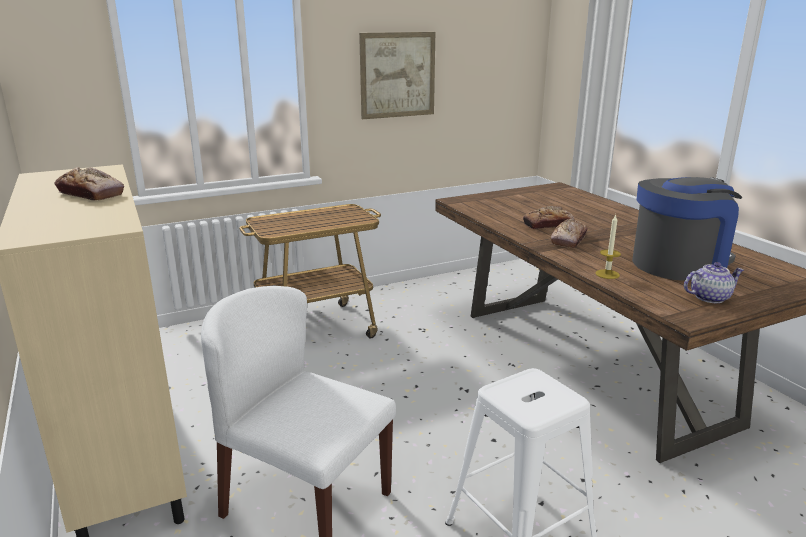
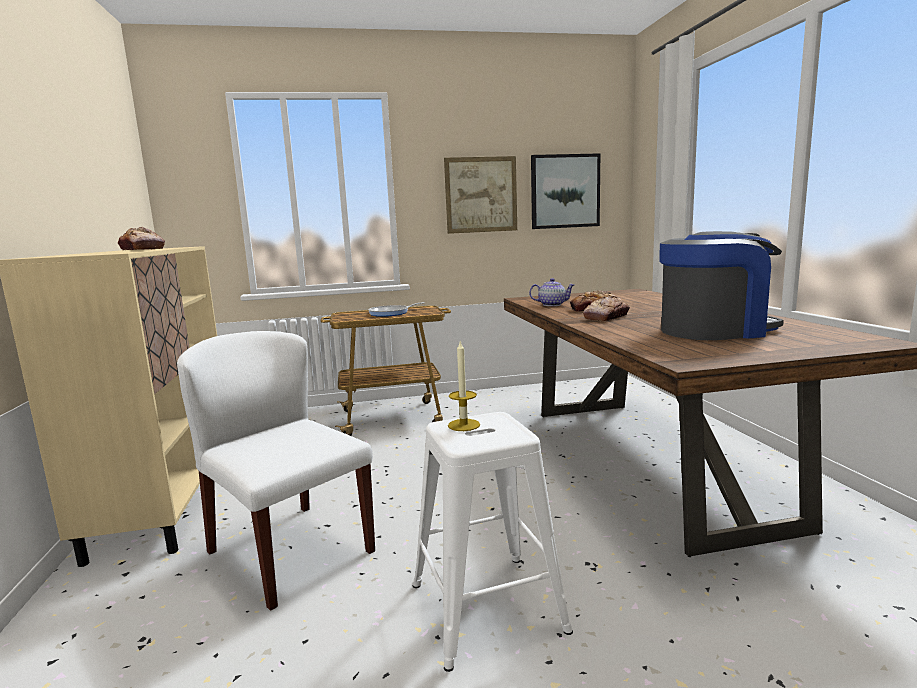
camera: 15 degrees right, 10 degrees down
(317, 219) = (391, 313): none -> frying pan
(482, 71) = (564, 191): none -> picture
(607, 274) = (623, 336): candle -> candle (464, 425)
(709, 297) = (728, 351): teapot -> teapot (552, 305)

